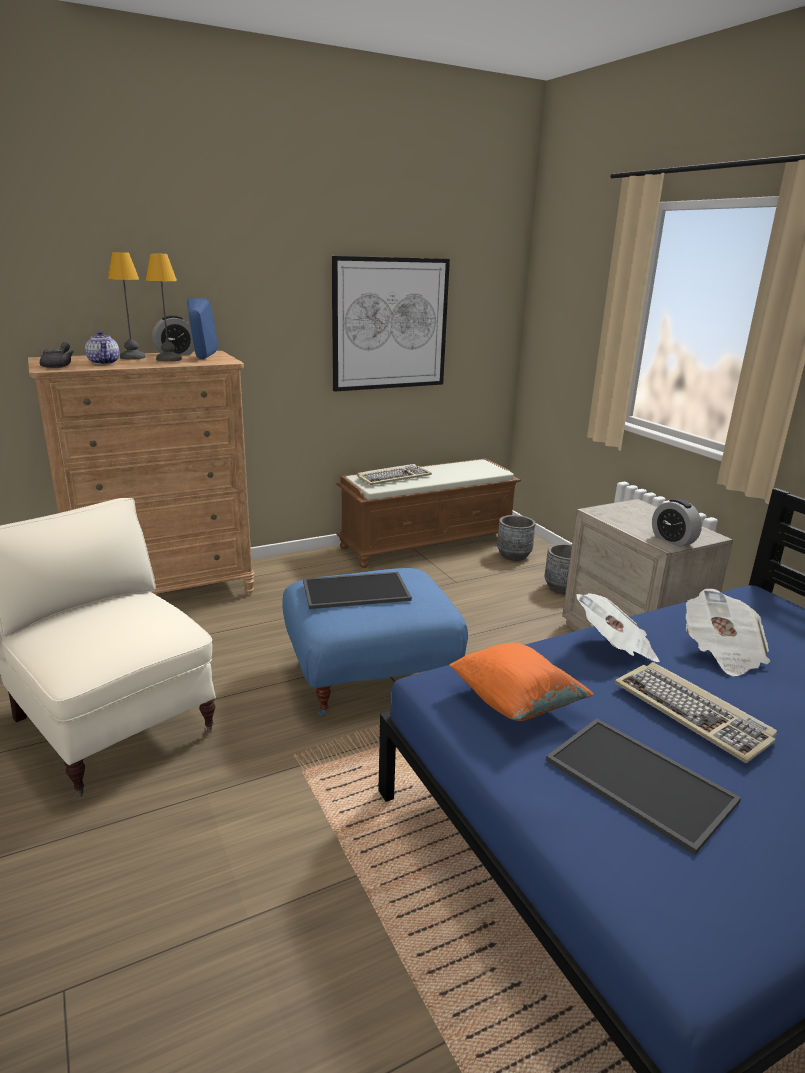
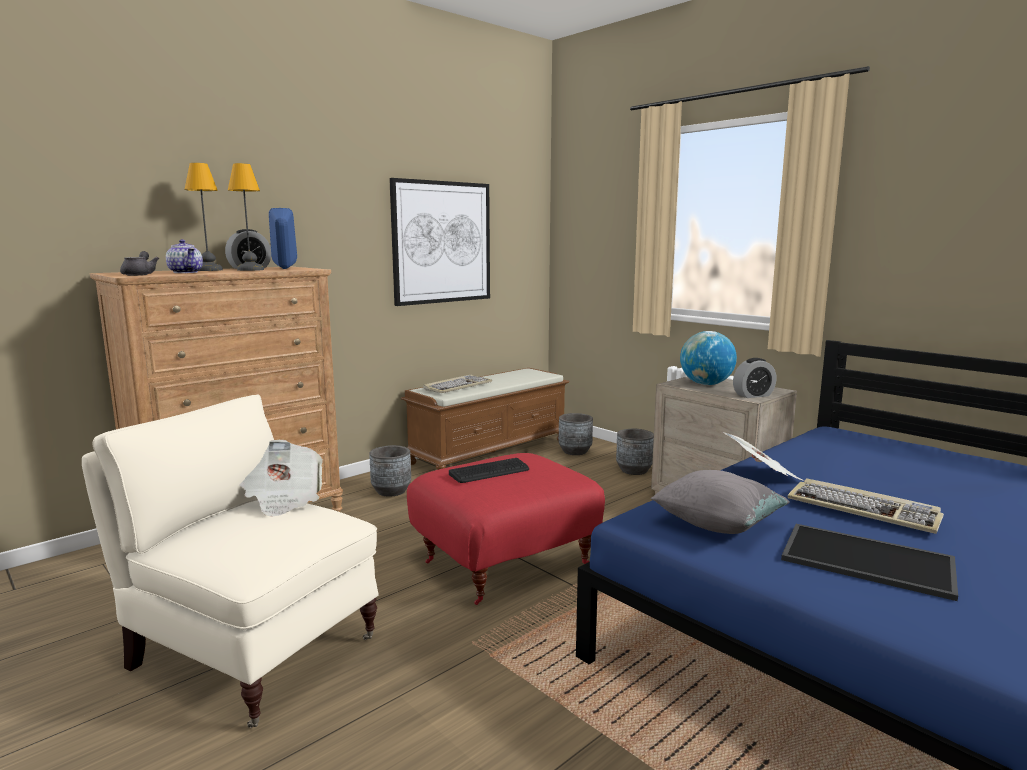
camera: 15 degrees left, 10 degrees down
(309, 576) = (391, 491): none -> grey planter
(356, 590) = (489, 472): tray -> keyboard
(371, 675) = (505, 562): blue ottoman -> red ottoman
(515, 702) = (717, 525): orange pillow -> grey pillow
(632, 516) = (706, 384): none -> globe
(673, 540) = (753, 395): alarm clock -> alarm clock turned 60 degrees counterclockwise
(722, 652) = (845, 469): newspaper -> newspaper (283, 499)

